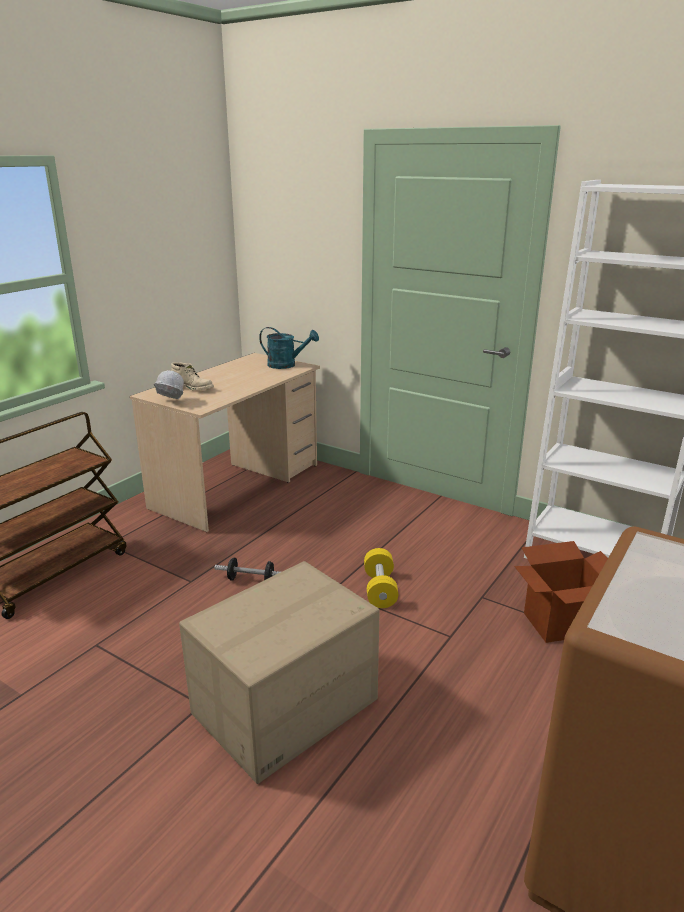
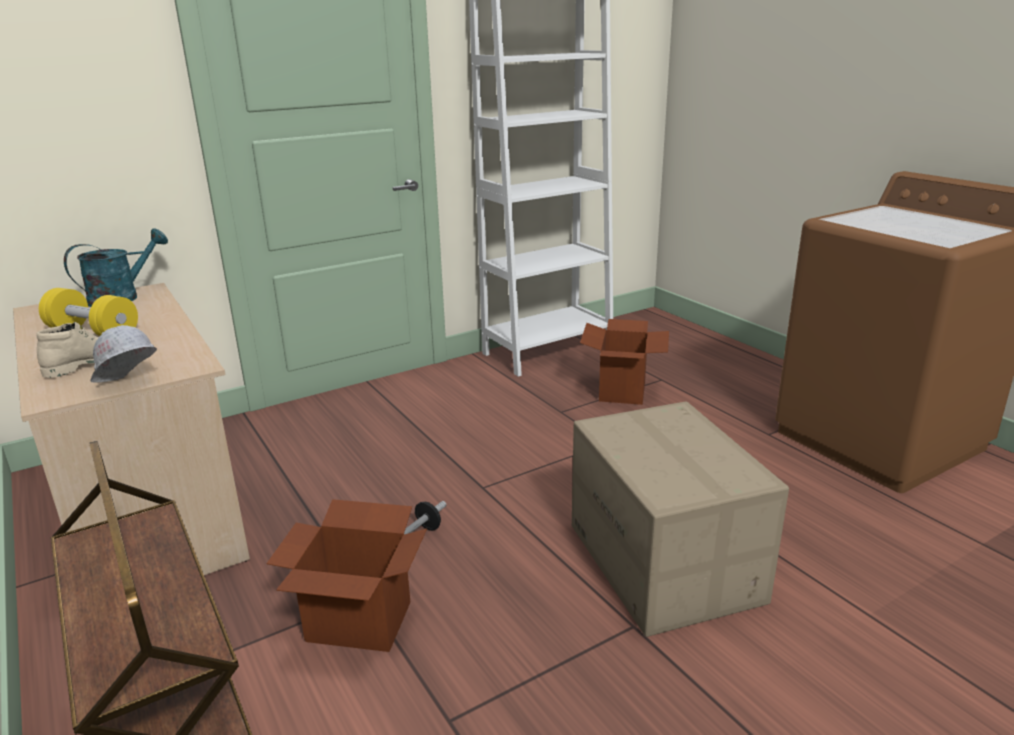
camera: 65 degrees left, 0 degrees up
(167, 586) = (358, 622): none -> cardboard box
(380, 589) = (506, 459): yellow dumbbell -> yellow dumbbell (93, 332)

